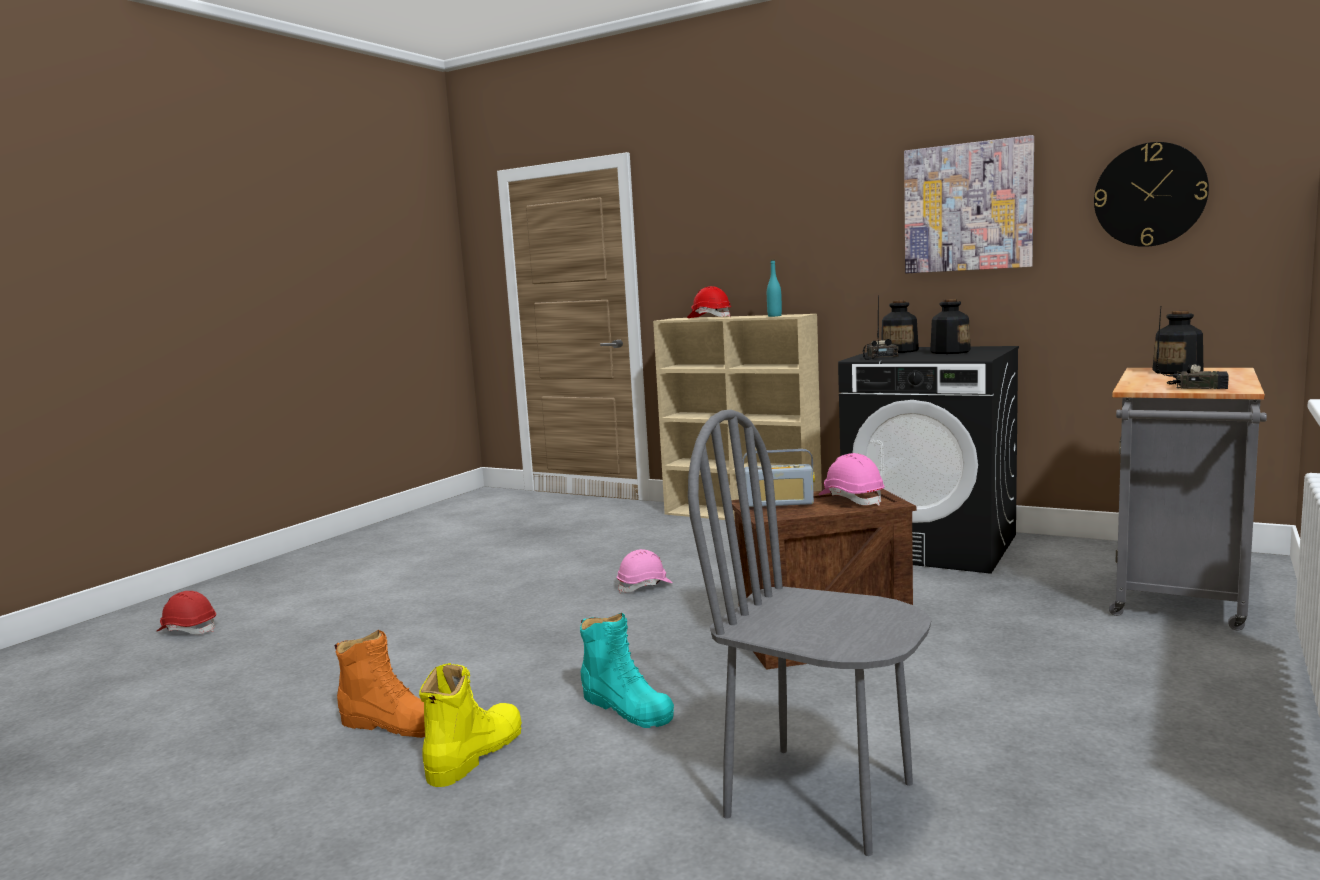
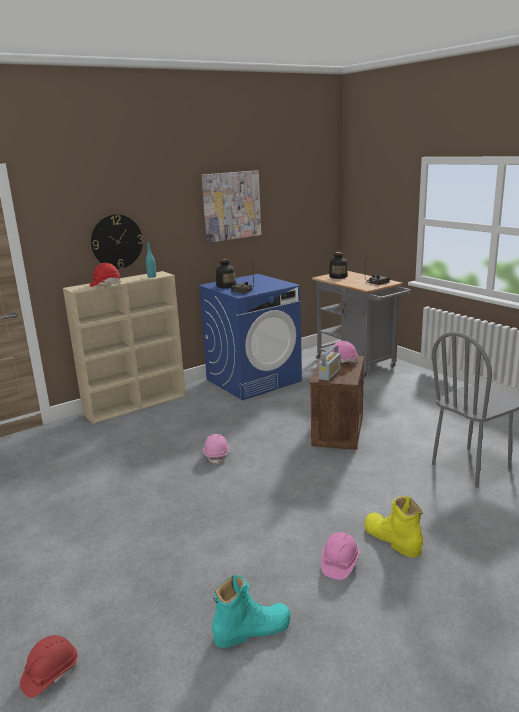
camera: 65 degrees left, 10 degrees up
(393, 724) = (339, 563): orange boot -> pink hard hat
(627, 708) = (370, 490): turquoise boot -> turquoise boot (252, 630)
(932, 546) = (254, 380): black washing machine -> blue washing machine
(949, 352) = (254, 282): bottle -> none
(1149, 195) = (297, 200): wall clock -> wall clock (116, 241)

